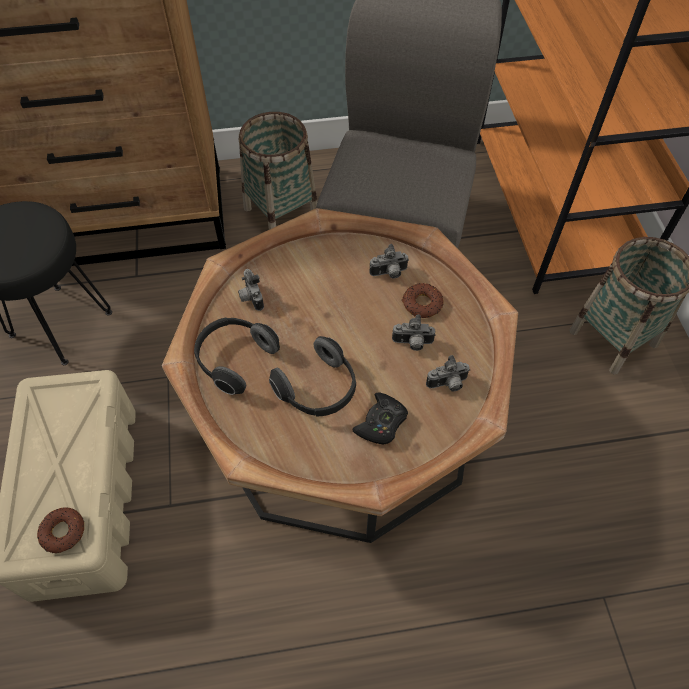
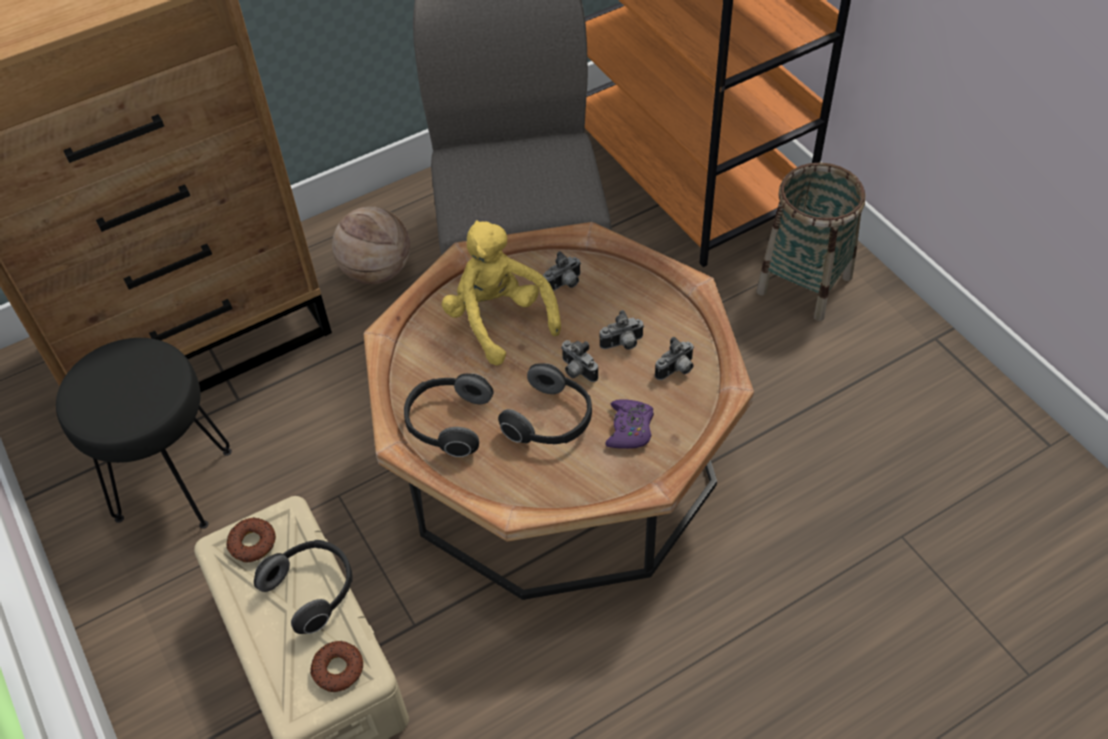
camera: 20 degrees left, 5 degrees down
(80, 455) = (313, 590): none -> headphones
(250, 297) = (430, 357): camera -> camera (576, 371)
(281, 213) = (377, 271): basket -> basketball
(321, 285) = (499, 319): none -> yellow plush toy
(381, 423) = (629, 429): black game controller -> purple game controller
(422, 304) = (613, 303): donut -> donut (252, 543)

